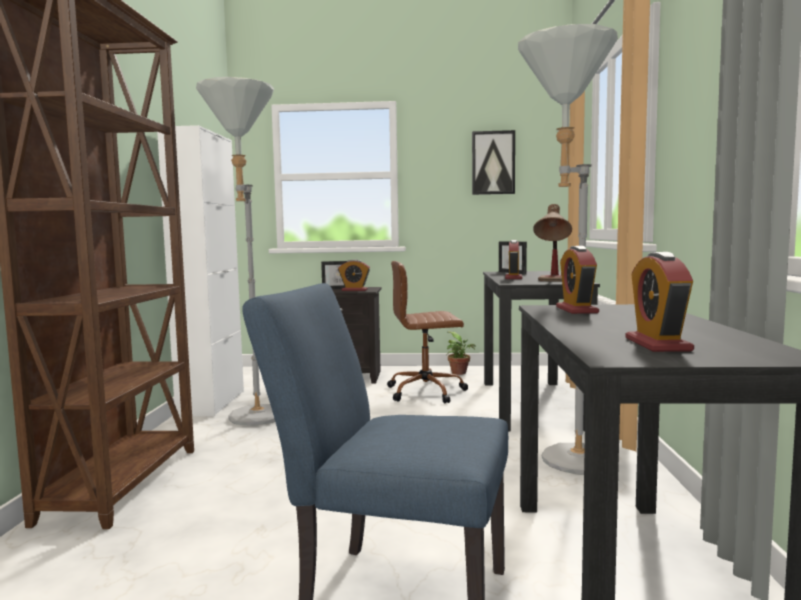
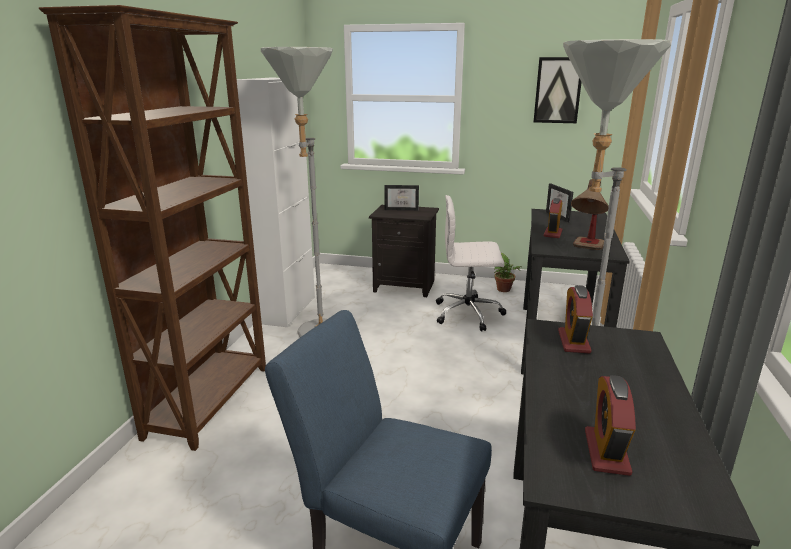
camera: 10 degrees right, 15 degrees up
(354, 290) = (412, 214): alarm clock -> none
(427, 392) = (469, 314): brown office chair -> white office chair

